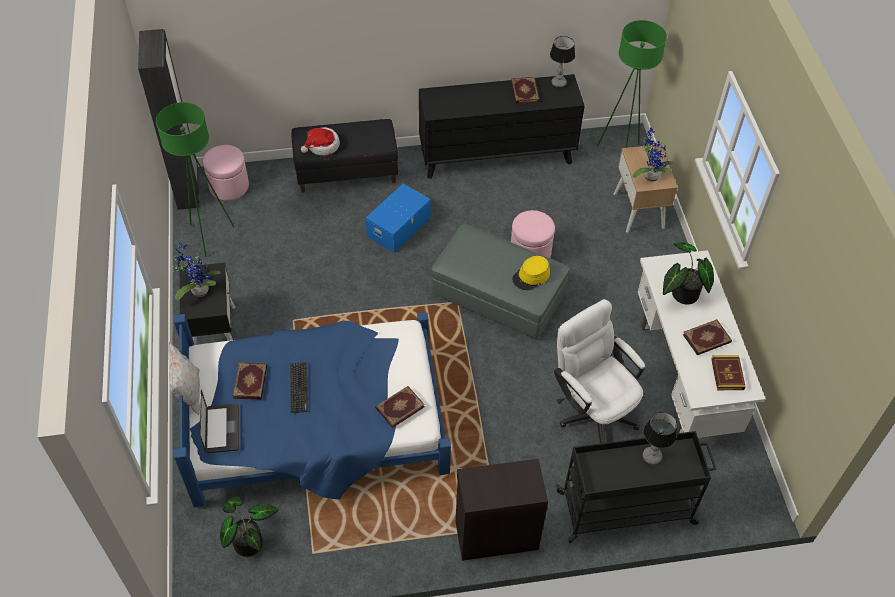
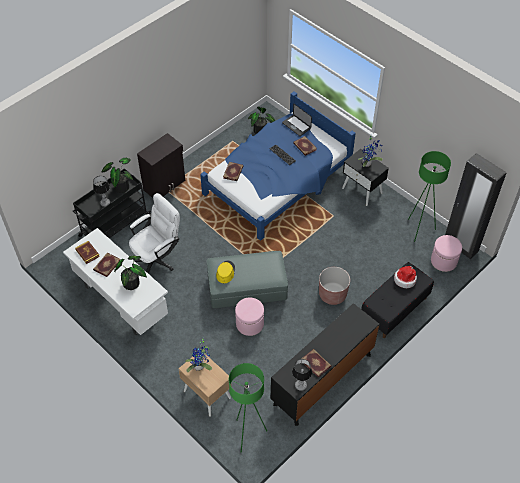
camera: 145 degrees right, 0 degrees up
(189, 393) = (325, 131): white pillow -> none
(399, 227) = (332, 294): blue storage box -> brown planter
(592, 409) = (157, 258): white office chair -> white office chair turned 60 degrees counterclockwise
(608, 474) = (120, 186): none -> potted plant

